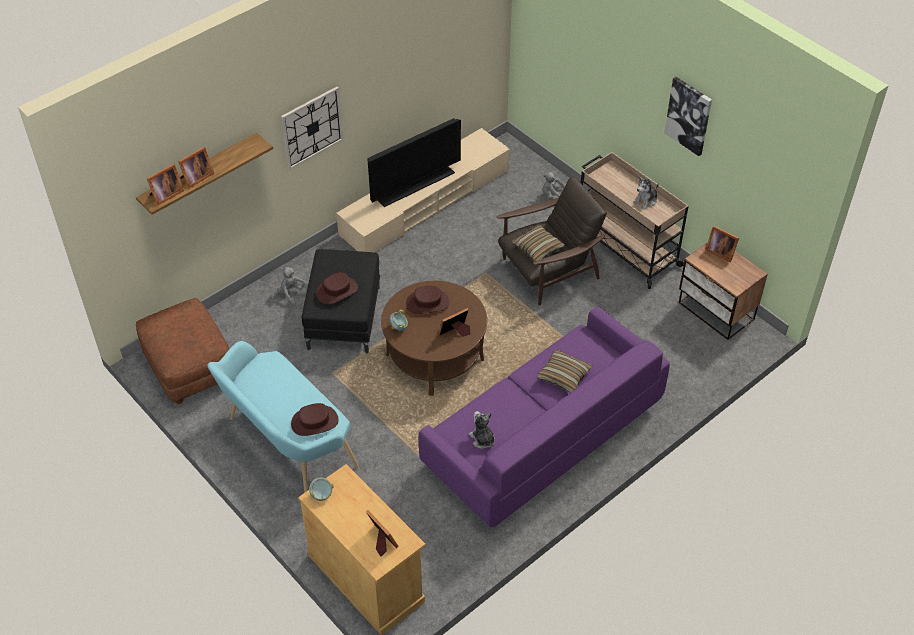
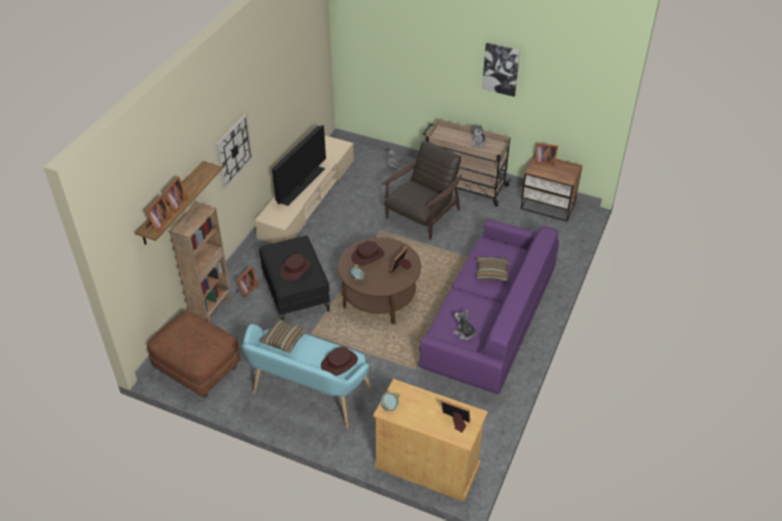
camera: 25 degrees left, 5 degrees down
(243, 303) = (211, 308): none -> brown bookcase
(293, 293) = (246, 289): grey plush toy -> picture frame
(537, 248) = (418, 198): pillow -> pillow (284, 339)

